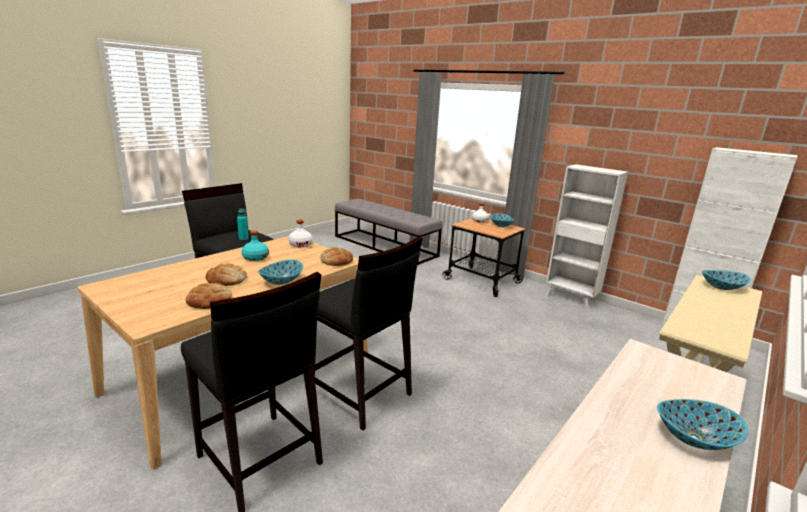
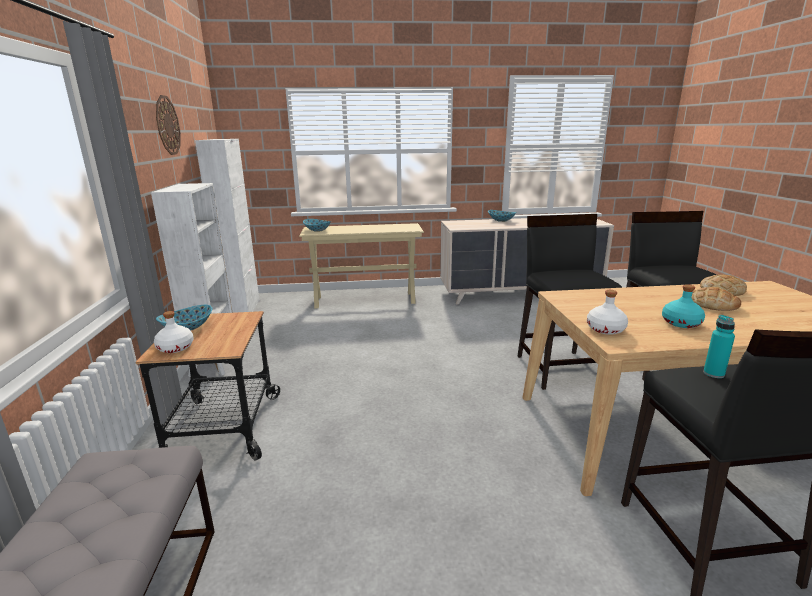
camera: 135 degrees left, 0 degrees up
(281, 281) = (647, 291): bowl -> none
(336, 261) = (571, 297): bread -> none
(652, 127) = (167, 125): none -> wall clock

